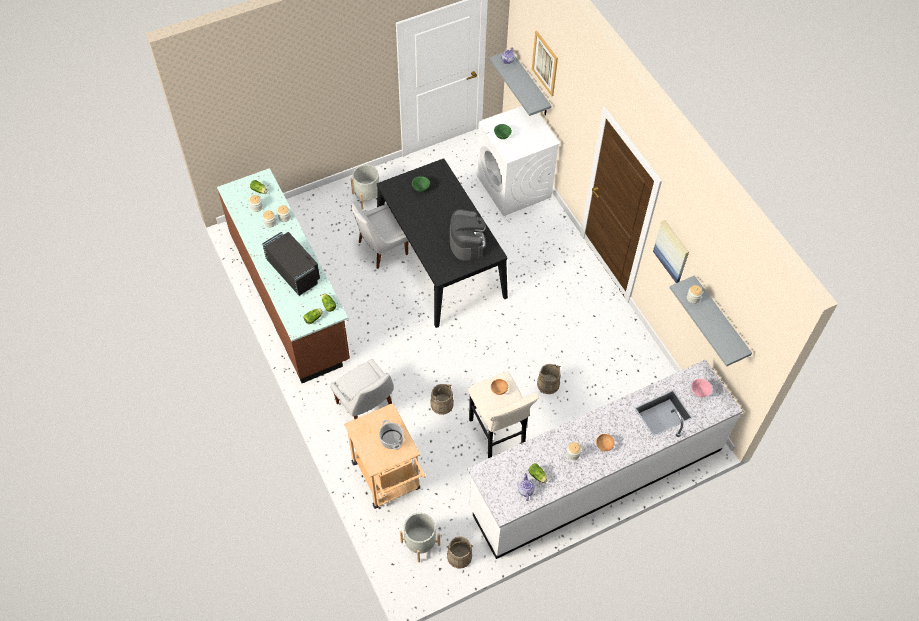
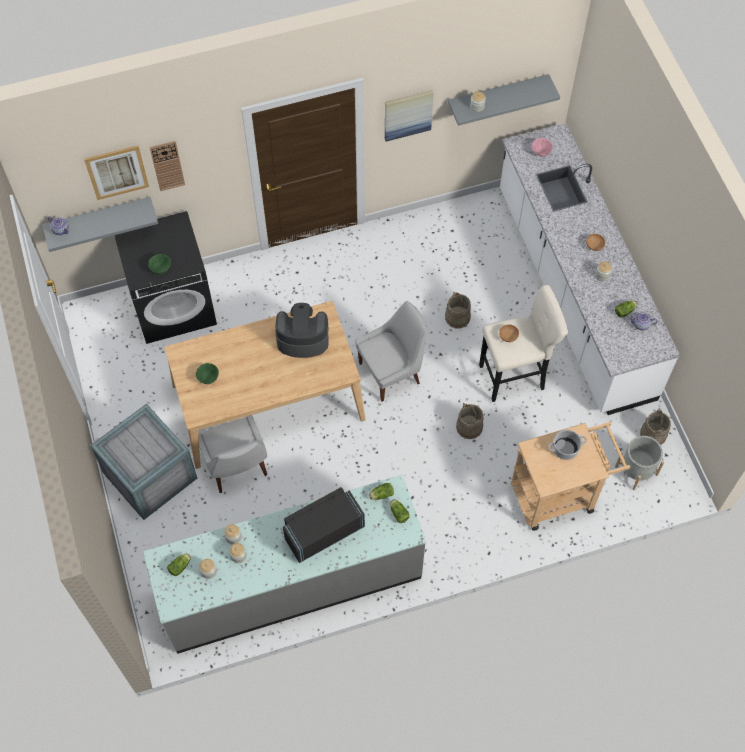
camera: 80 degrees left, 5 degrees up
(290, 297) = (291, 583): brown counter -> grey counter
(366, 407) = (463, 508): white chair -> white chair (391, 372)
(367, 197) = (149, 475): grey planter -> crate
(440, 260) = (268, 402): black dining table -> beige dining table
(514, 186) = (174, 305): white washing machine -> black washing machine
(563, 94) = (167, 165): none -> wall clock

